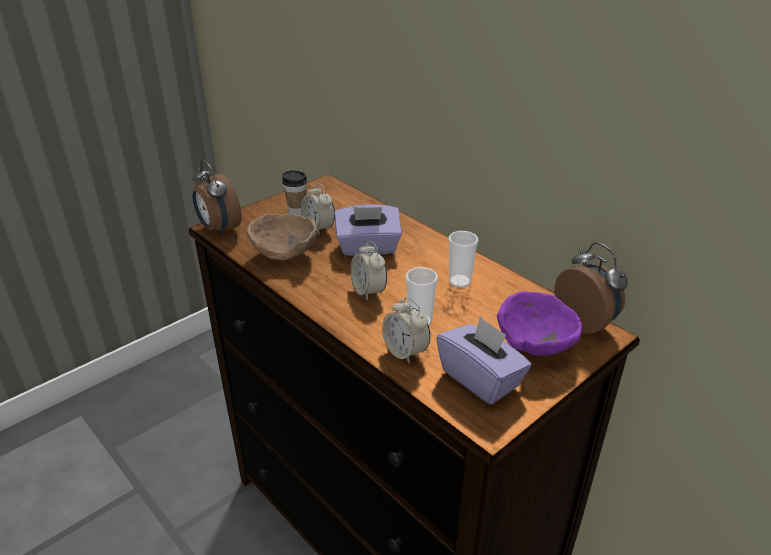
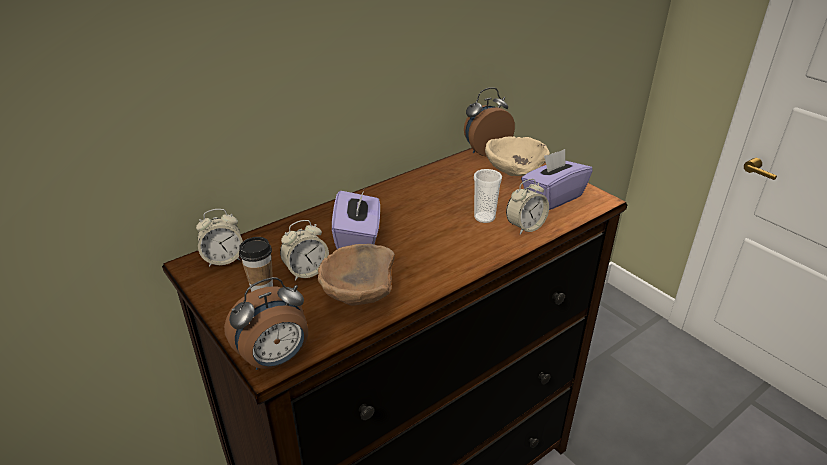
camera: 85 degrees left, 0 degrees up
(368, 291) = (437, 241): alarm clock -> alarm clock (224, 259)
(460, 281) = (427, 194): cup -> none
(537, 346) = (514, 172): purple bowl -> beige bowl

